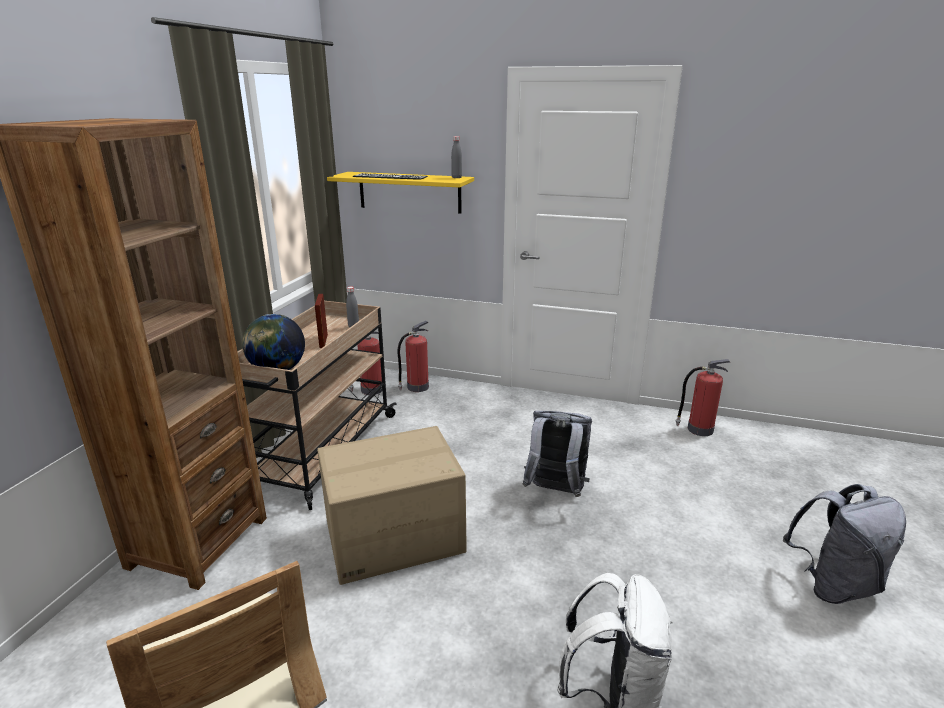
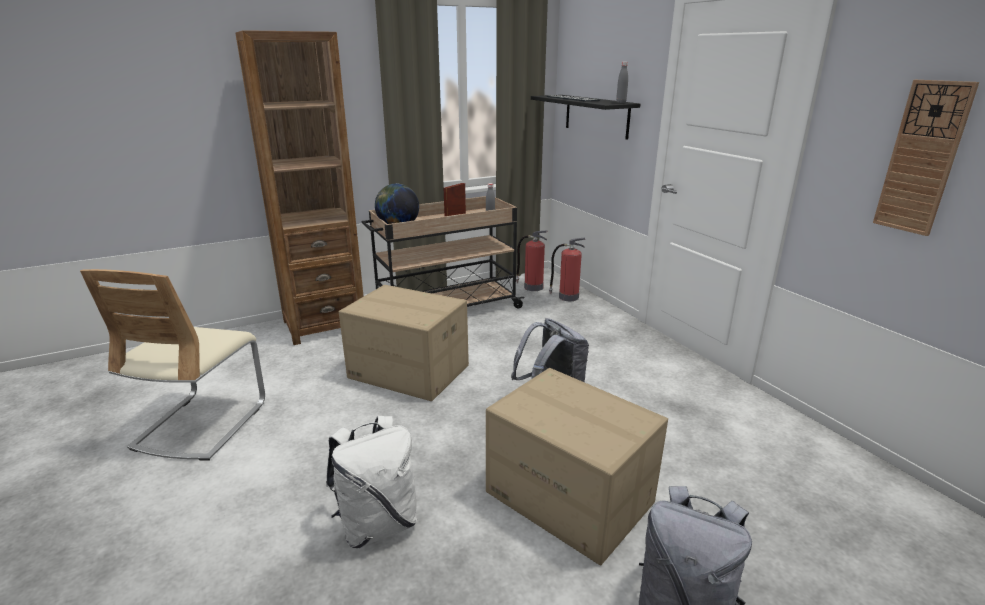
camera: 45 degrees right, 0 degrees up
(409, 192) = (596, 116): yellow shelf -> black shelf
(681, 558) = (570, 497): none -> cardboard box
(698, 429) = (782, 431): fire extinguisher -> none
(762, 205) = (922, 158): none -> wall clock

